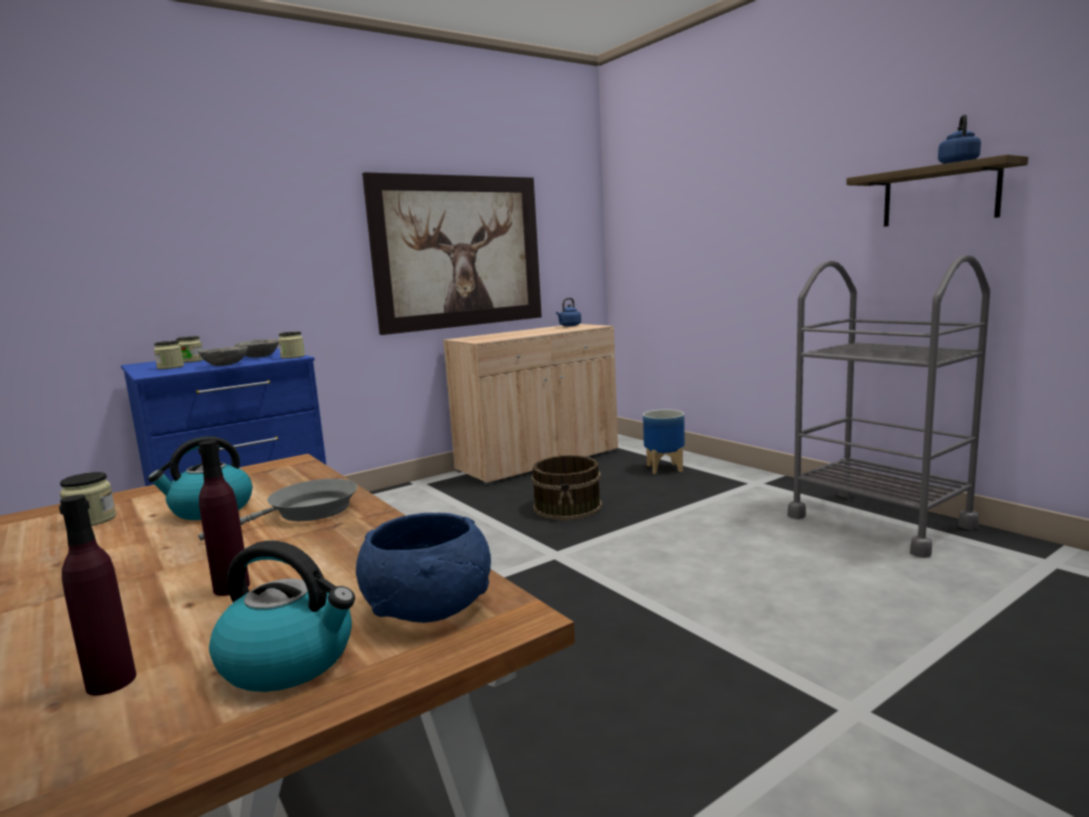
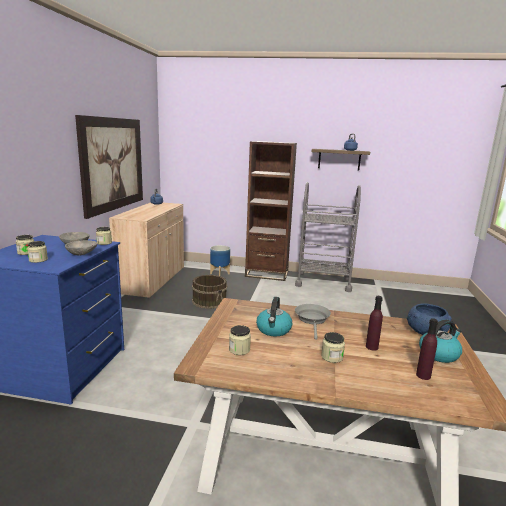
camera: 45 degrees left, 5 degrees up
(129, 575) = (332, 357): none -> jar
(760, 483) = (266, 274): none -> brown bookcase

